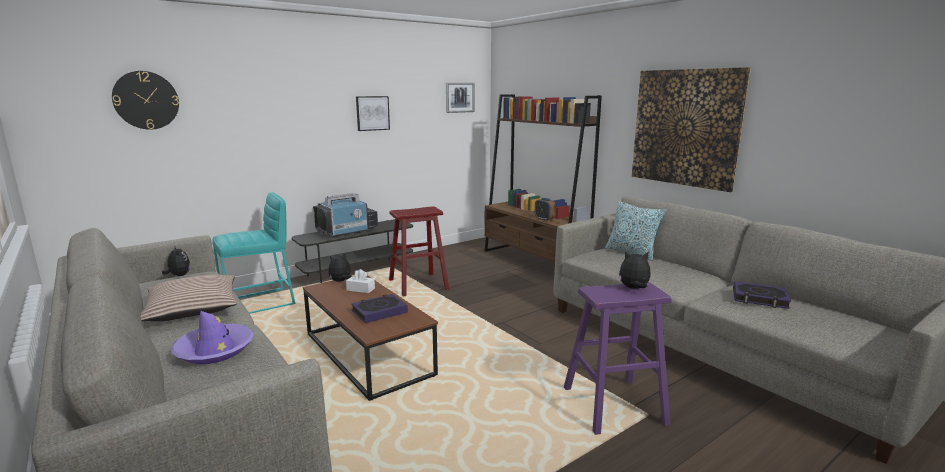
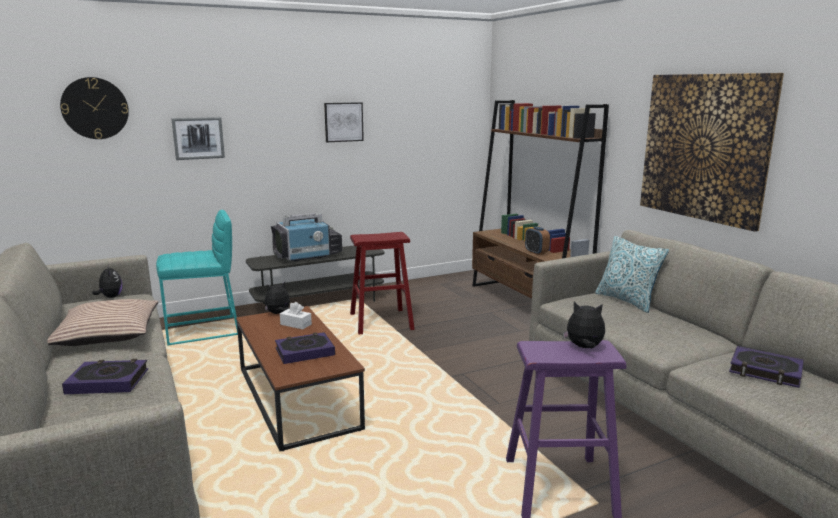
camera: 10 degrees right, 0 degrees up
(215, 350) = (108, 382): purple hat -> book
(459, 97) = (450, 103): picture -> picture (198, 138)

